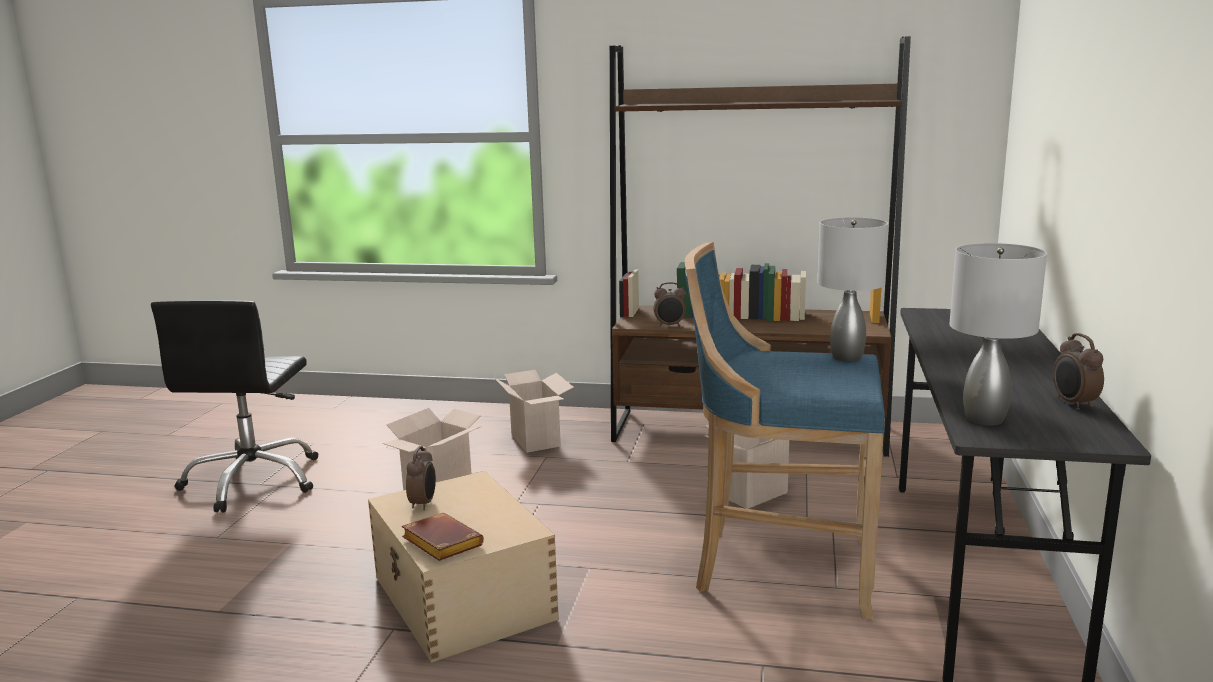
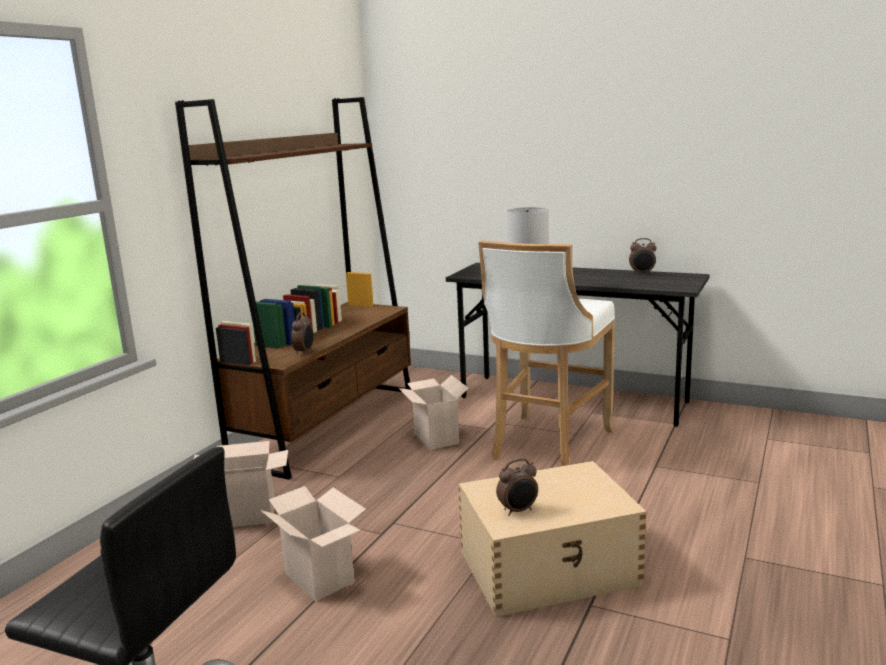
camera: 75 degrees left, 0 degrees up
(423, 504) = (518, 511): alarm clock -> alarm clock turned 135 degrees clockwise
(439, 543) = (598, 504): brown book -> none
(779, 568) = (547, 445): blue stool -> white stool
(986, 419) = (661, 285): grey table lamp -> none

